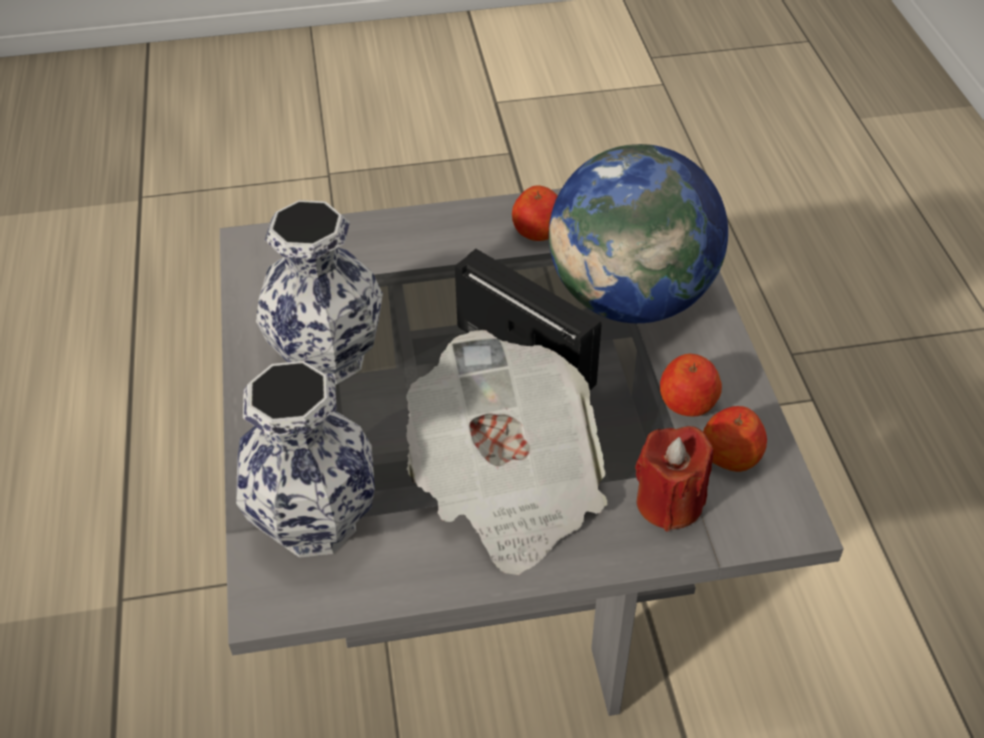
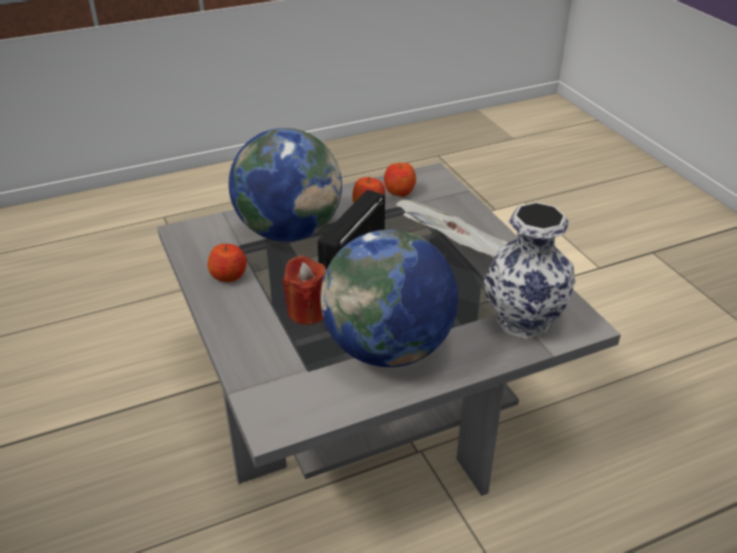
camera: 105 degrees left, 10 degrees down
(325, 357) = (388, 349): vase -> globe
(669, 502) = (439, 206): red candle -> red candle (307, 311)

